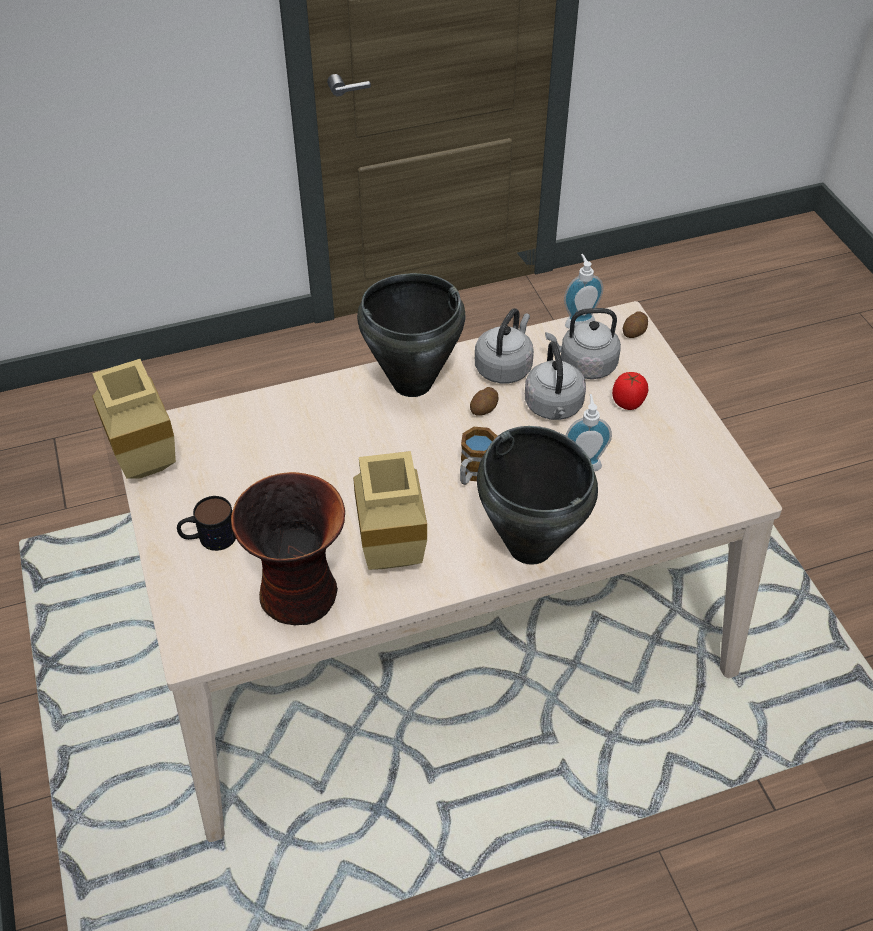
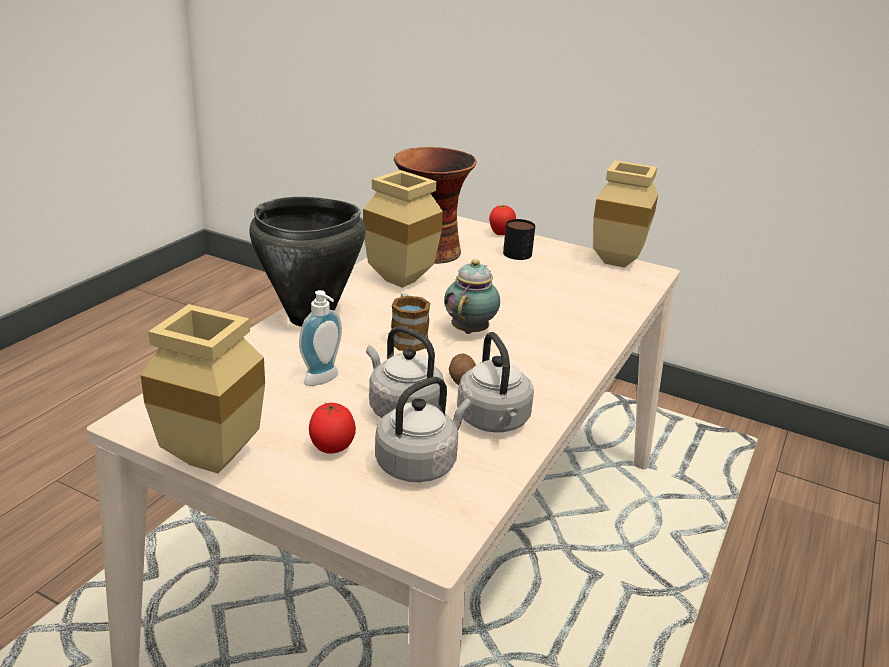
camera: 135 degrees right, 20 degrees down
(177, 584) = (500, 234): none -> tomato
(411, 383) = (550, 371): black cooking pot -> none
(412, 454) = (471, 329): none -> teapot
(578, 321) = (486, 511): soap dispenser -> none
(634, 332) = (404, 534): potato -> none
(714, 435) = (206, 461): none -> beige vase

